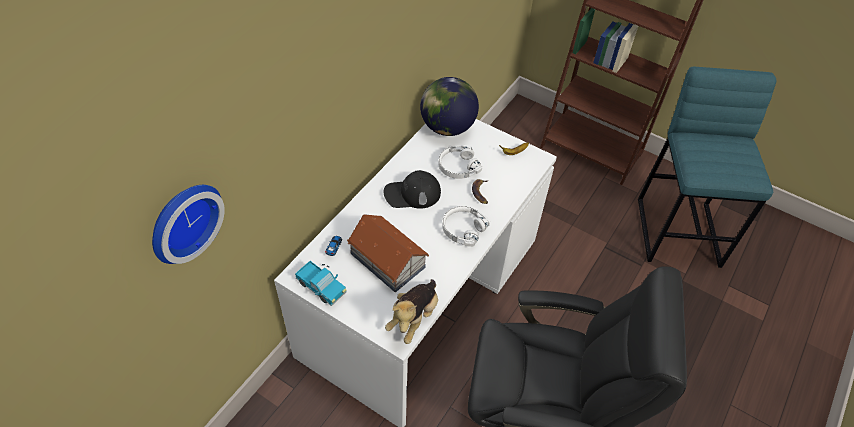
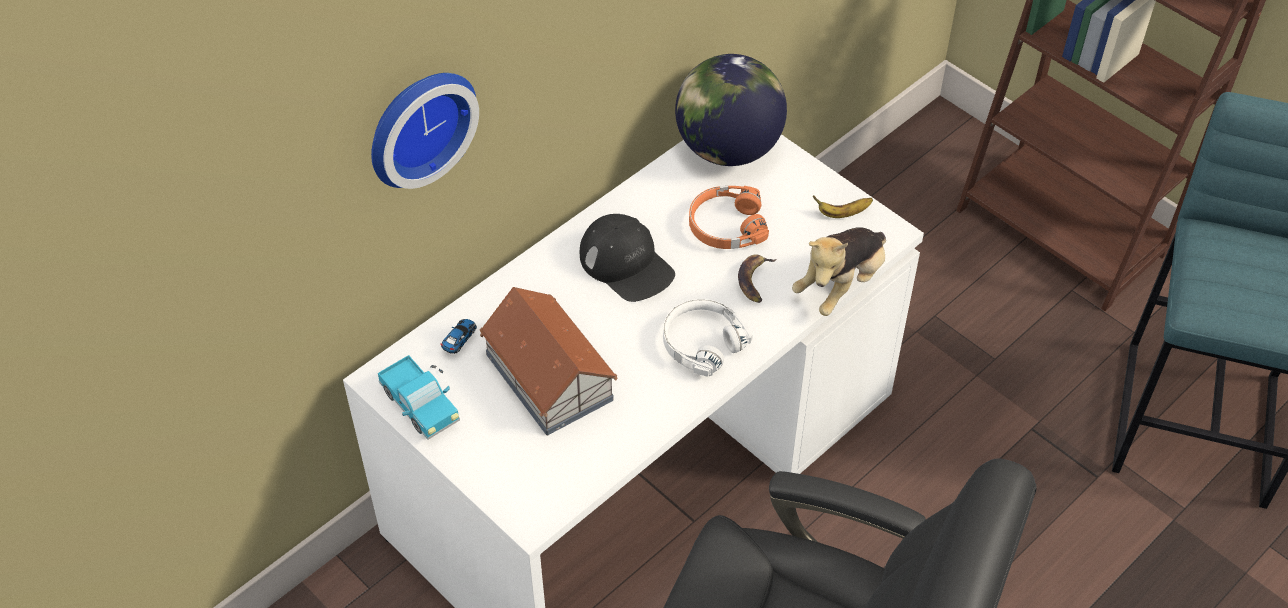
camera: 15 degrees right, 0 degrees up
(182, 220) = (175, 249): wall clock -> wall clock (417, 124)
(412, 194) = (626, 264): black cap -> black cap turned 135 degrees counterclockwise
(414, 318) = (567, 485): plush toy -> plush toy (841, 284)
(457, 166) = (726, 226): white headphones -> orange headphones

